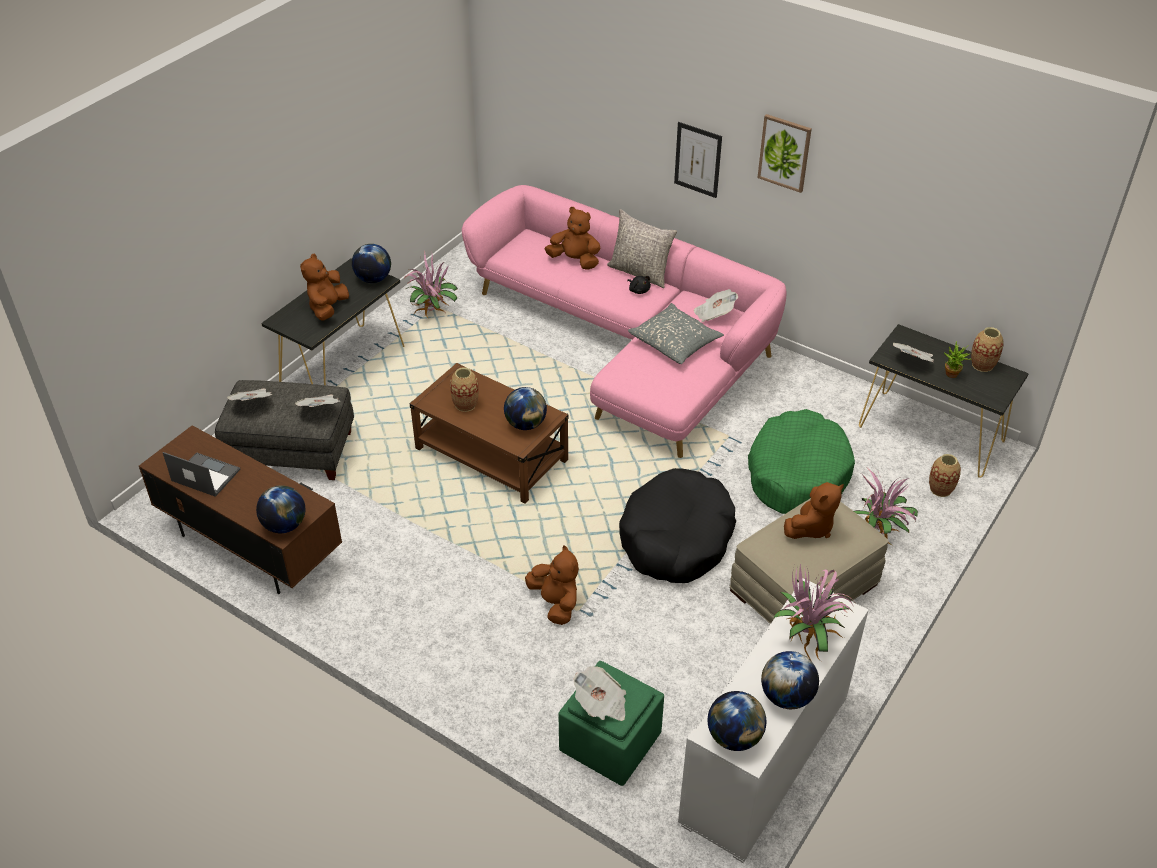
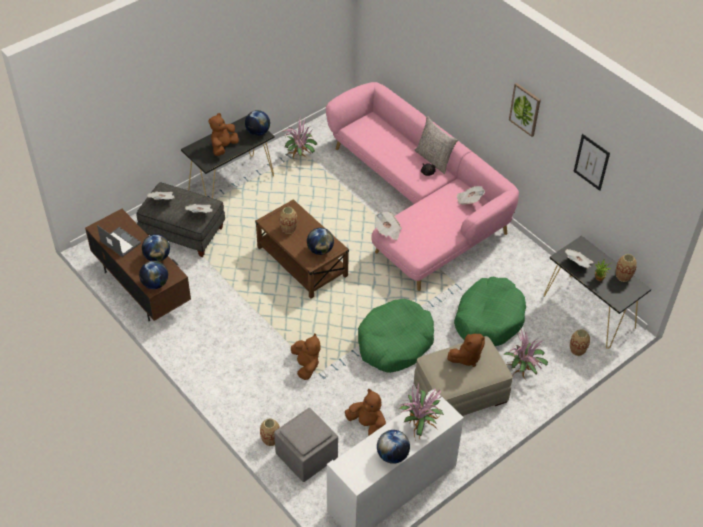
camera: 15 degrees right, 5 degrees up
(542, 731) = (270, 439): none -> vase
(575, 261) = (394, 142): brown plush toy -> brown plush toy (367, 424)
(601, 704) = (298, 432): newspaper -> newspaper (388, 231)
(609, 743) = (306, 456): green ottoman -> grey ottoman
(675, 342) = (435, 215): grey pillow -> none
(676, 538) = (394, 342): black dog bed -> green dog bed
(698, 160) = (477, 97): picture -> picture (591, 162)
(734, 737) = (353, 470): globe -> globe (157, 257)

